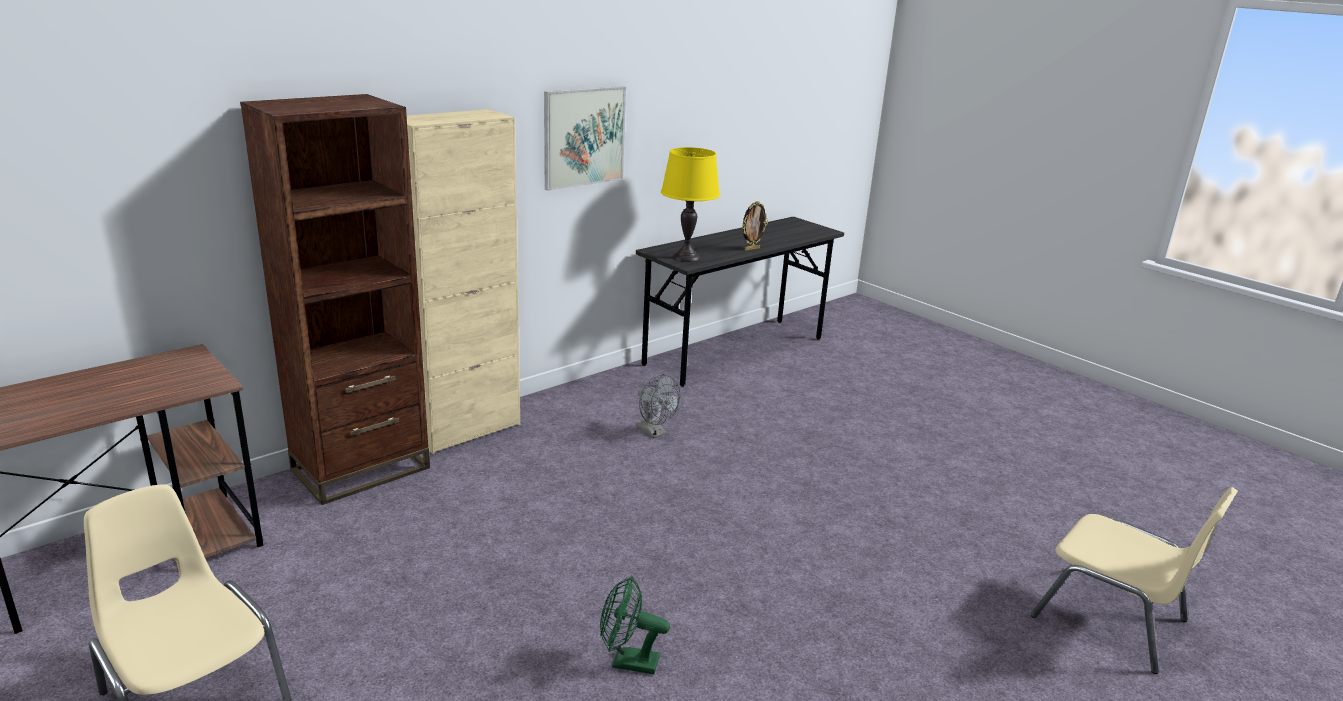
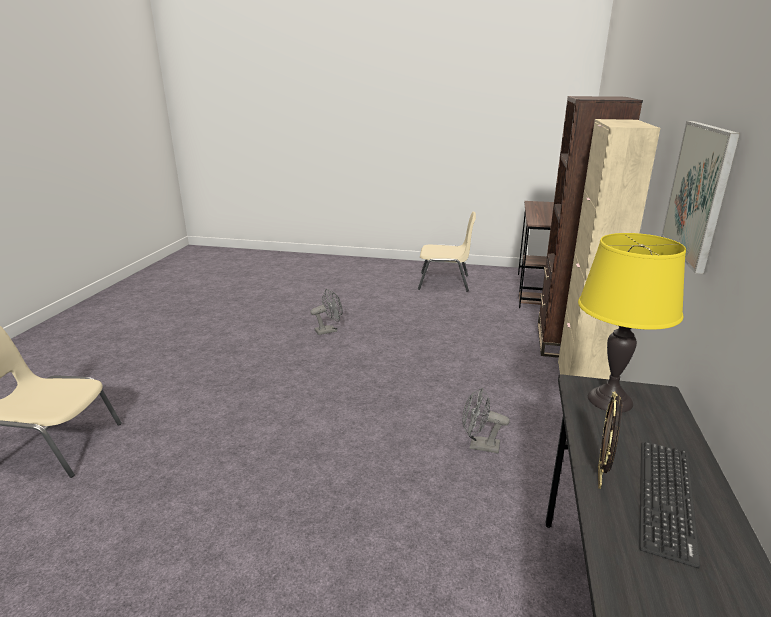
camera: 145 degrees right, 0 degrees up
(627, 662) = (329, 330): green fan -> grey fan
(737, 240) = (665, 498): none -> keyboard

